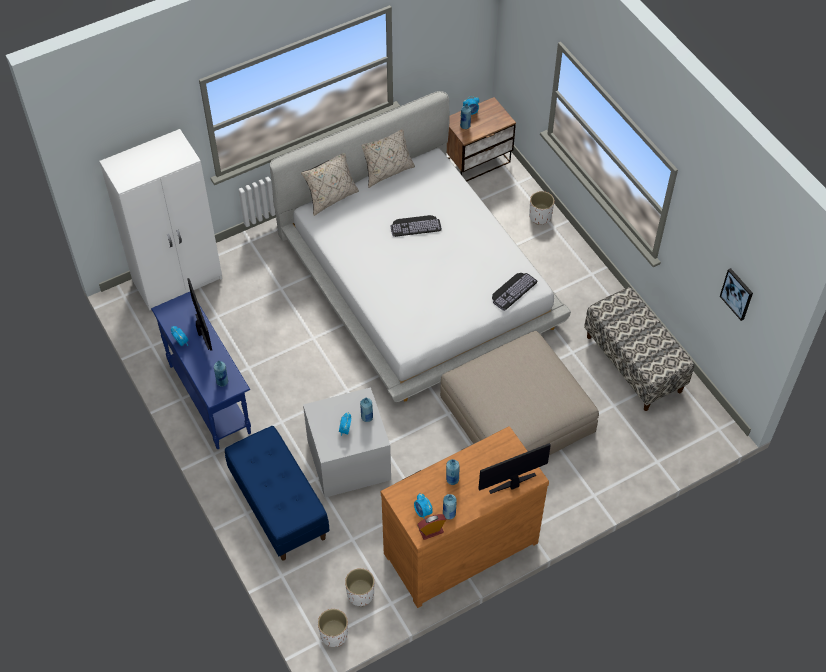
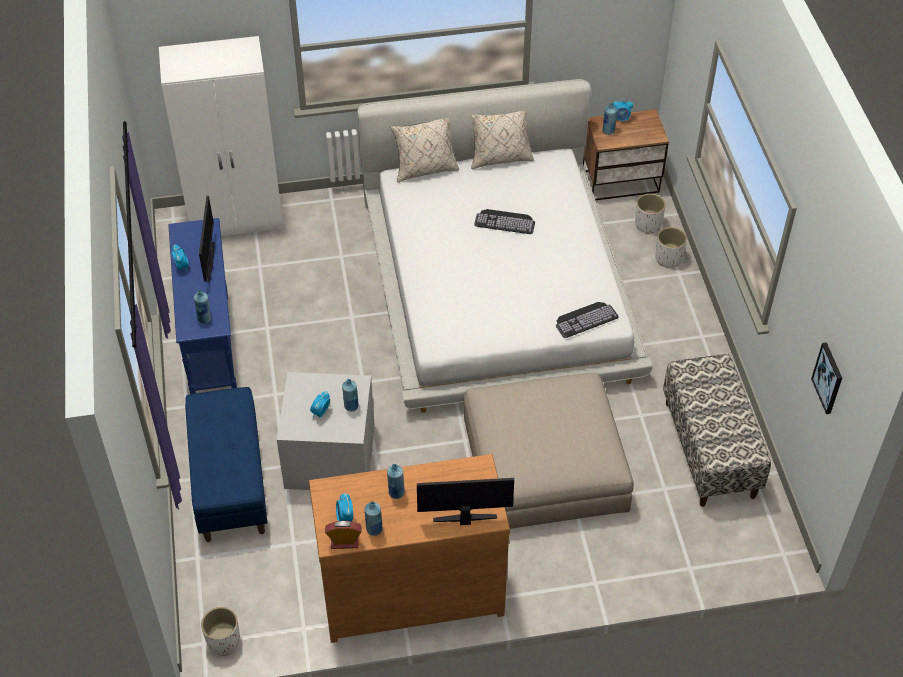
camera: 20 degrees right, 5 degrees down
(360, 594) = (274, 606): white planter -> white planter (648, 224)

